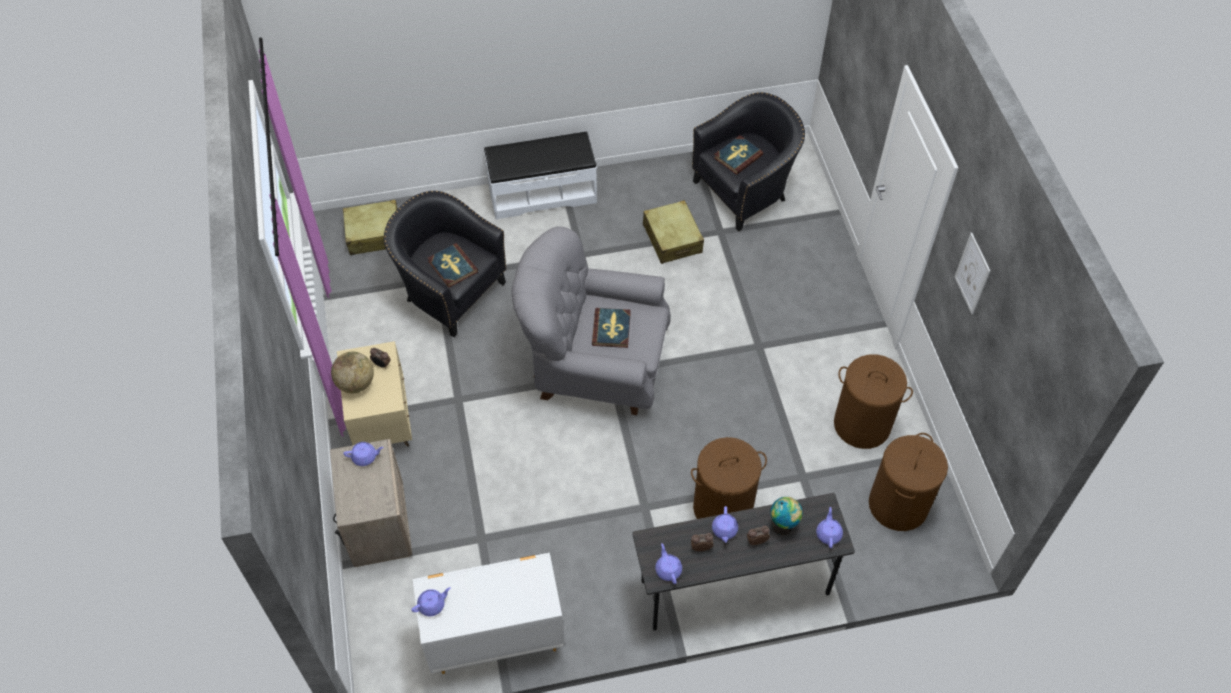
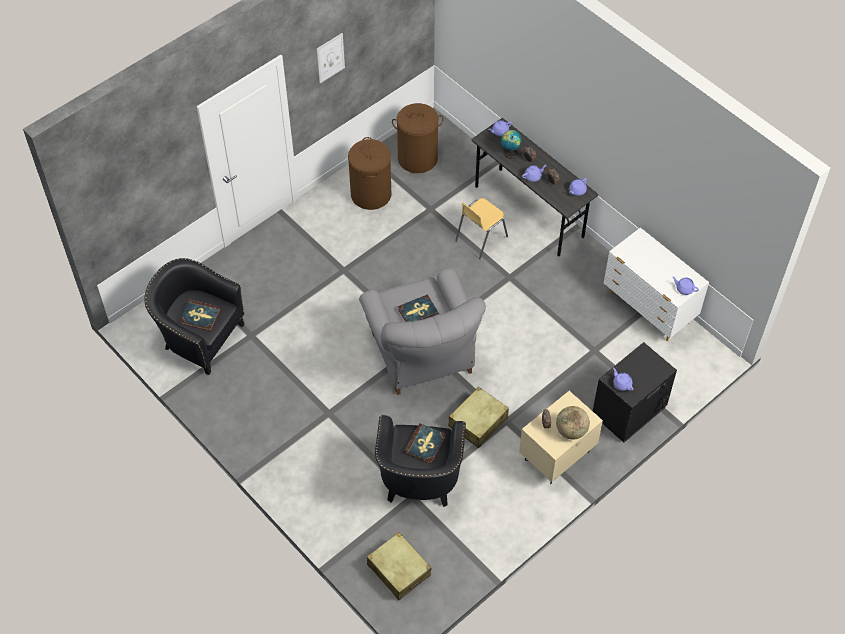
camera: 120 degrees left, 0 degrees up
(377, 525) = (630, 412): beige nightstand -> black nightstand
(542, 194) = (282, 472): white bench -> none
(672, 239) = (276, 362): beige suitcase -> beige suitcase (477, 422)
(723, 507) = (480, 239): brown laundry basket -> yellow chair

